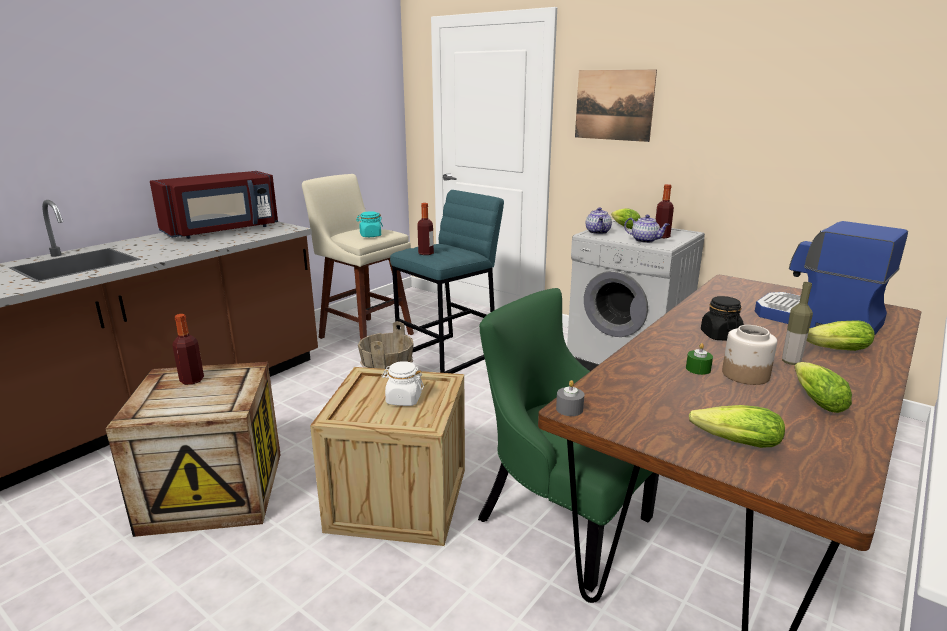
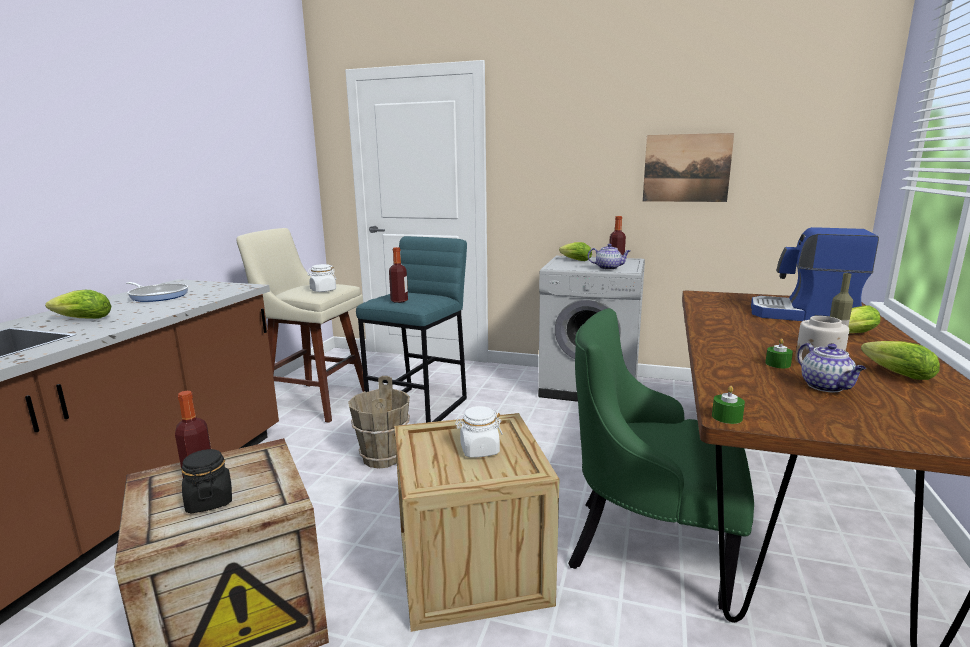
camera: 20 degrees left, 5 degrees down
(222, 230) = (158, 296): red microwave -> frying pan
(370, 236) = (323, 290): turquoise jar -> white jar
(569, 409) = (727, 417): grey candle -> green candle
(598, 232) = (559, 265): teapot -> teapot (826, 387)
(613, 105) = (548, 149): picture -> picture (686, 168)
(720, 335) = (754, 335): black jar -> black jar (209, 501)
(731, 442) = (891, 419): lettuce -> lettuce (80, 319)

